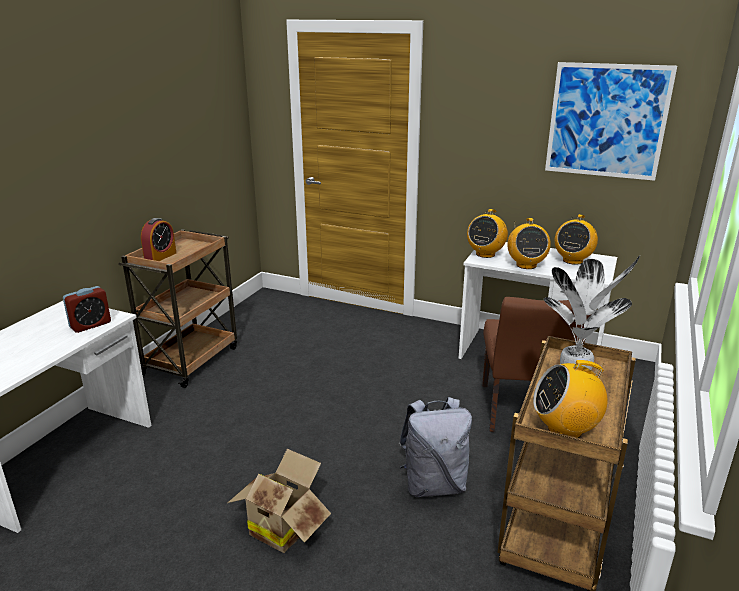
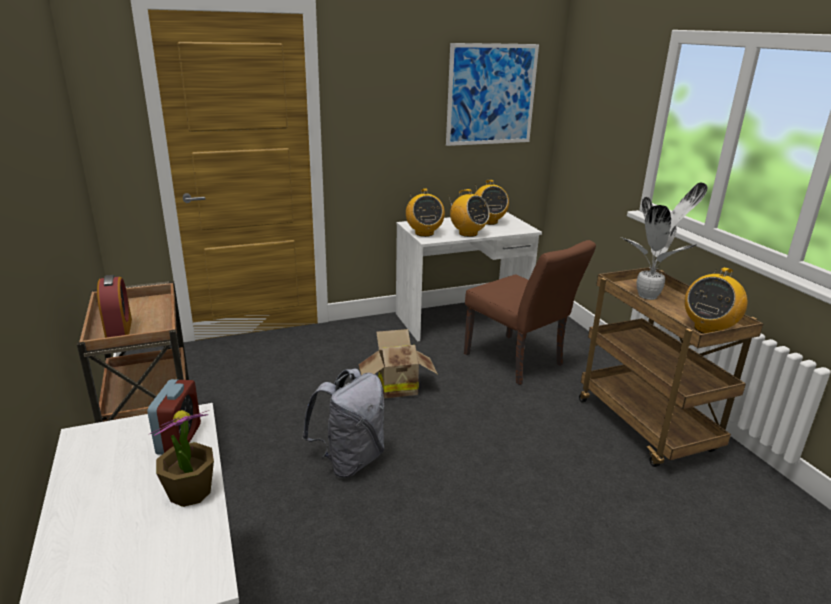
camera: 45 degrees left, 0 degrees up
(48, 351) = (190, 492): none -> potted plant
(282, 527) = (500, 546): cardboard box -> cardboard box (395, 387)
(434, 484) = (544, 442): grey backpack -> grey backpack (350, 460)

